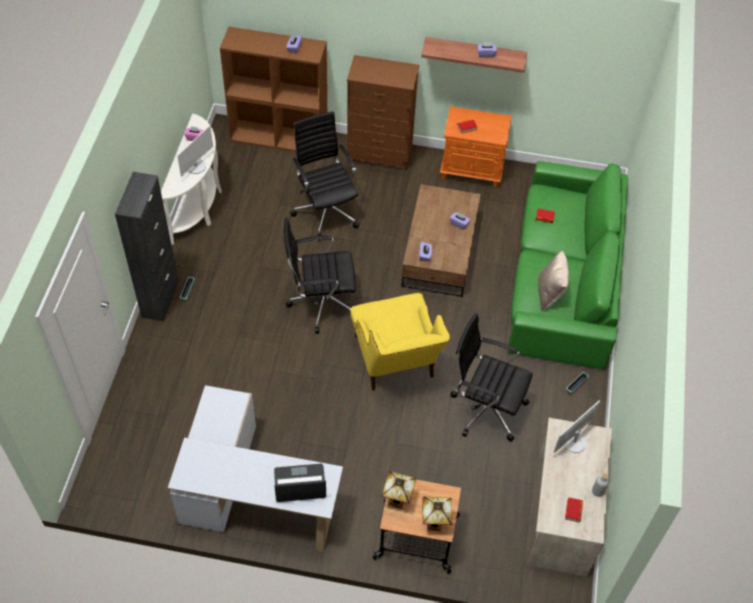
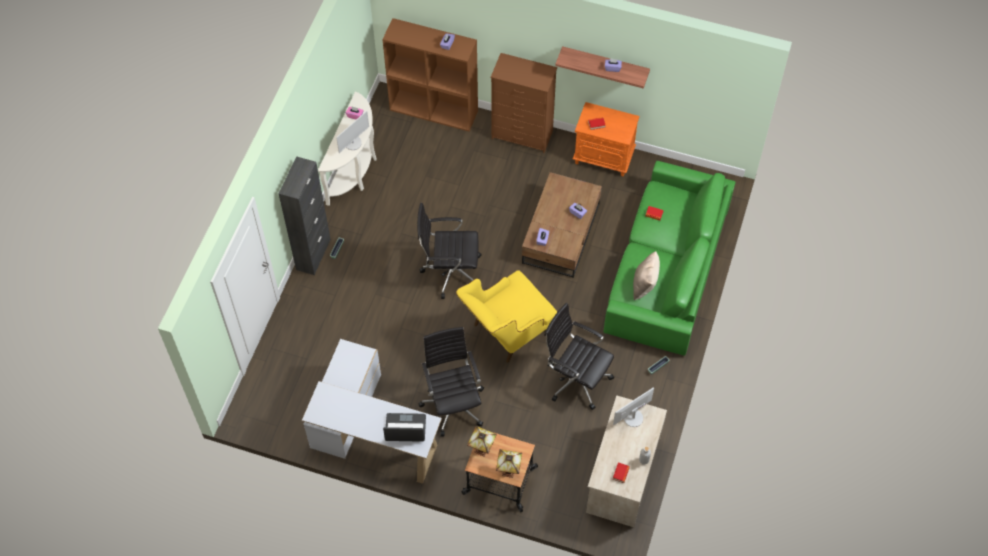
camera: 10 degrees right, 5 degrees up
(326, 211) = (466, 185): black office chair -> black office chair (453, 403)
(396, 364) = (506, 332): yellow armchair -> yellow armchair turned 60 degrees clockwise

